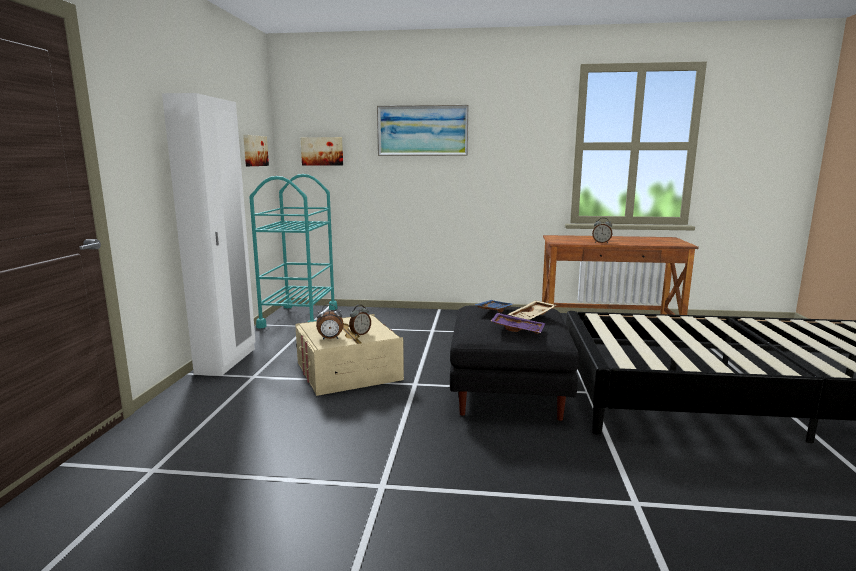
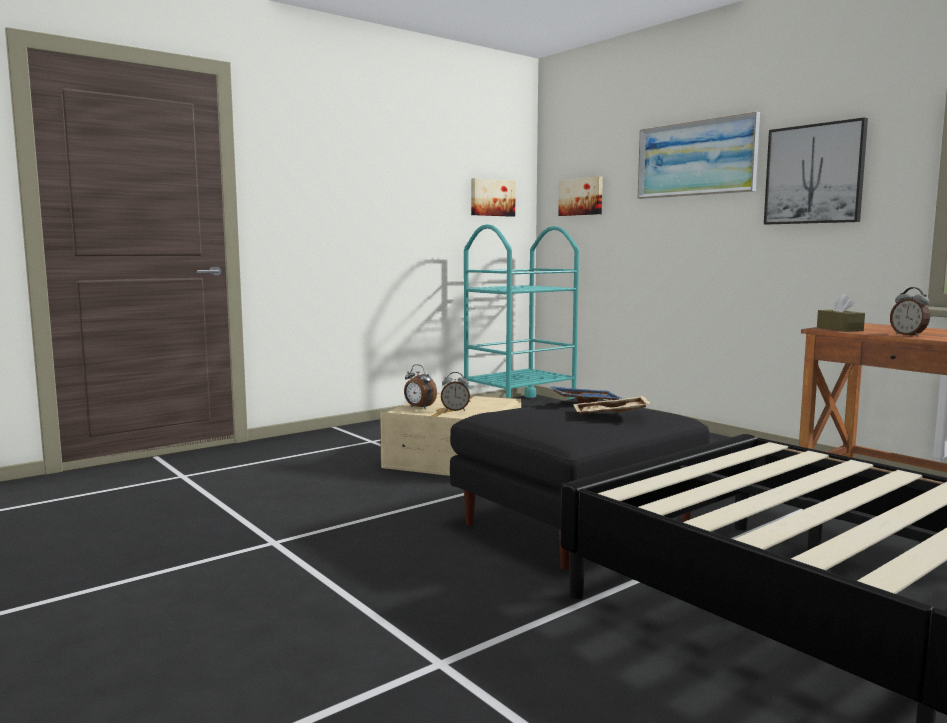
camera: 45 degrees right, 5 degrees down
(227, 361) = (378, 426): white wardrobe -> none
(505, 147) = (814, 174): none -> picture
(518, 329) = (546, 420): purple tray -> none
(563, 242) = (839, 329): none -> brown tissue box

